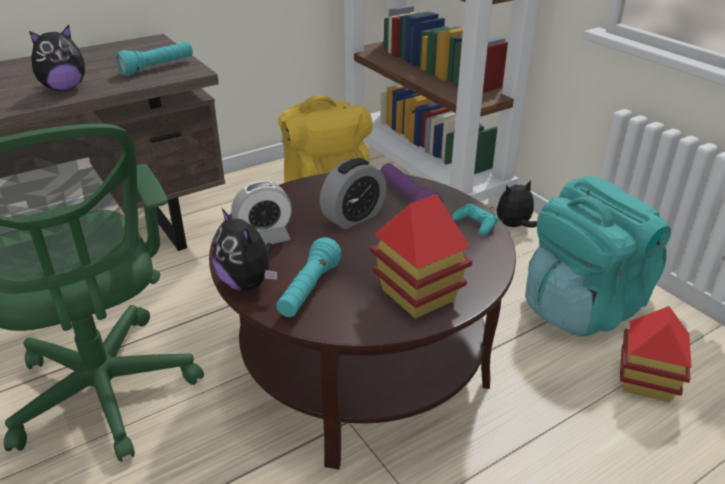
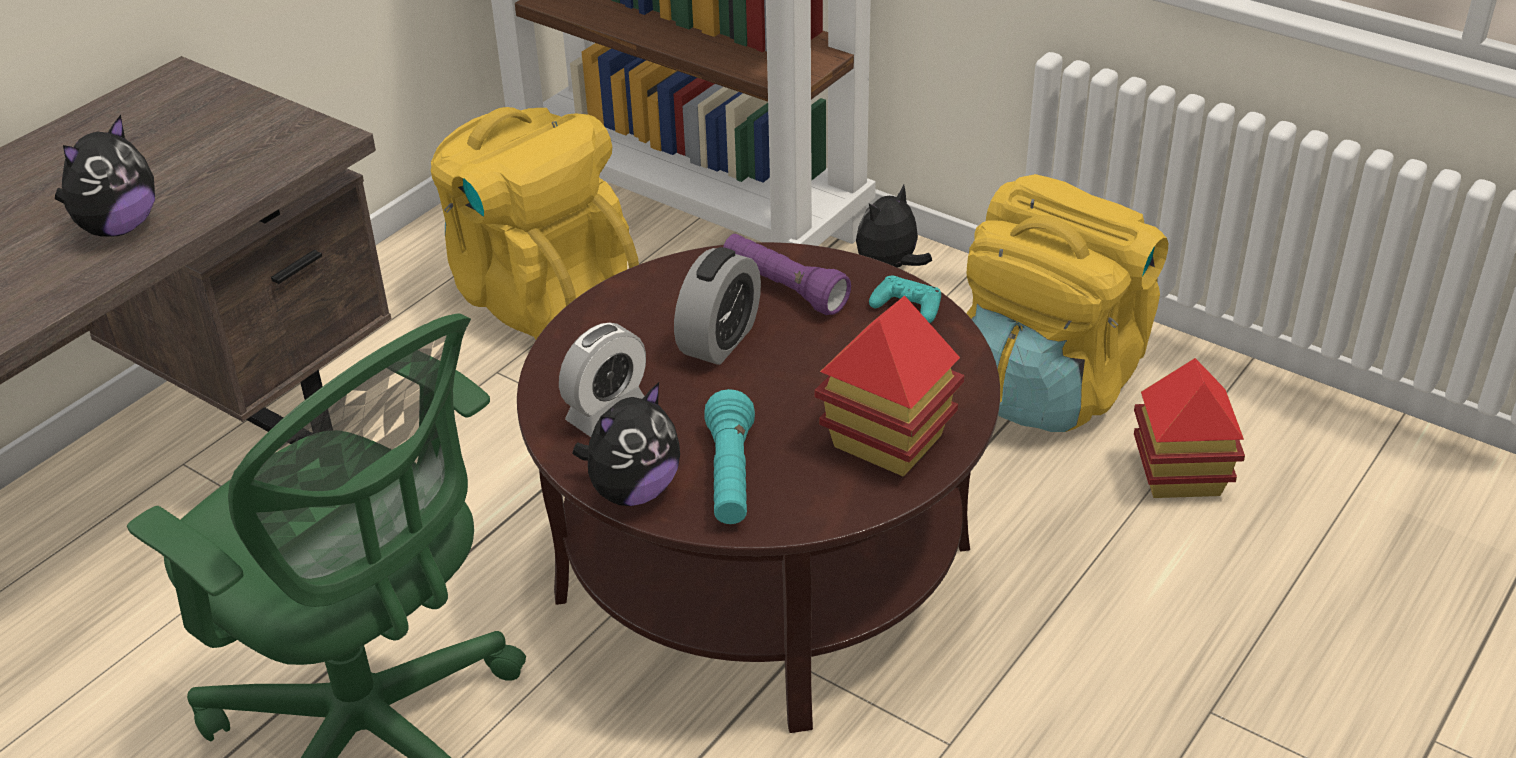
camera: 20 degrees left, 5 degrees up
(158, 67) = (250, 142): turquoise flashlight -> none
(247, 283) = (633, 490): plush toy -> plush toy turned 75 degrees counterclockwise
(582, 307) = (1050, 383): turquoise backpack -> yellow backpack

